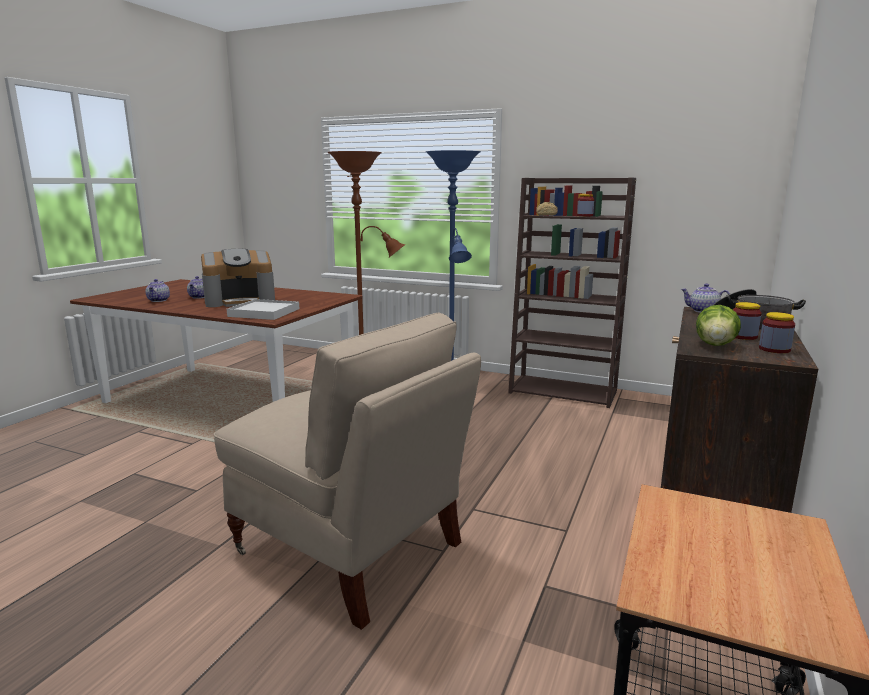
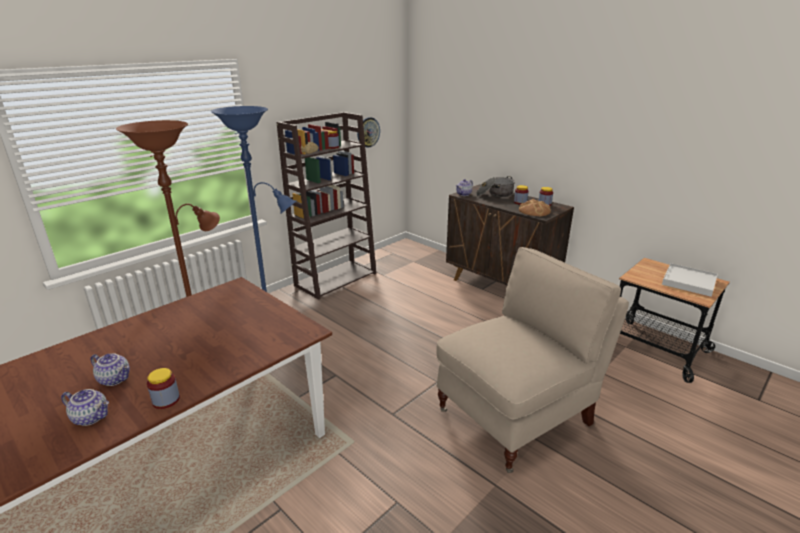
camera: 70 degrees left, 10 degrees up
(173, 307) = (166, 400): none -> jar
(240, 301) = (186, 347): coffee machine -> none
(264, 312) = (274, 334): white tray -> white tray (689, 282)
(685, 213) = (368, 132): none -> wall clock
(715, 345) = (534, 211): lettuce -> bread

